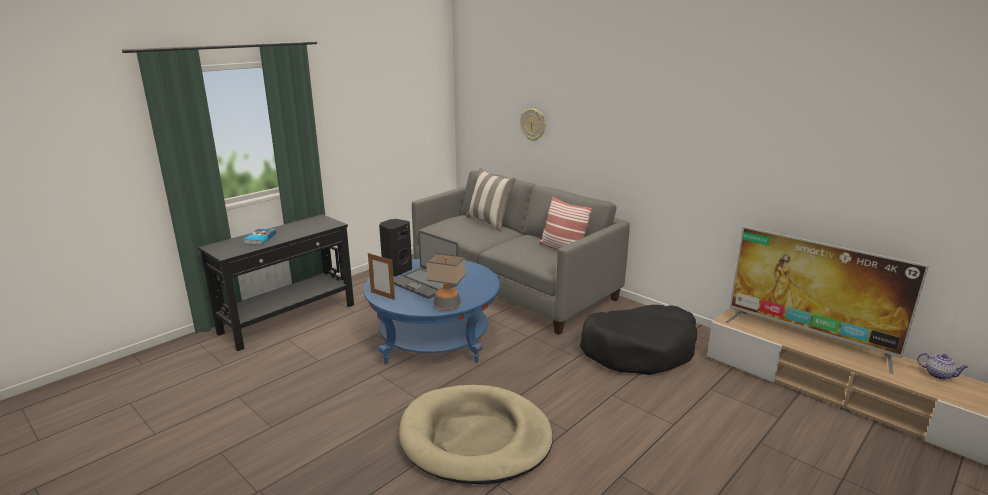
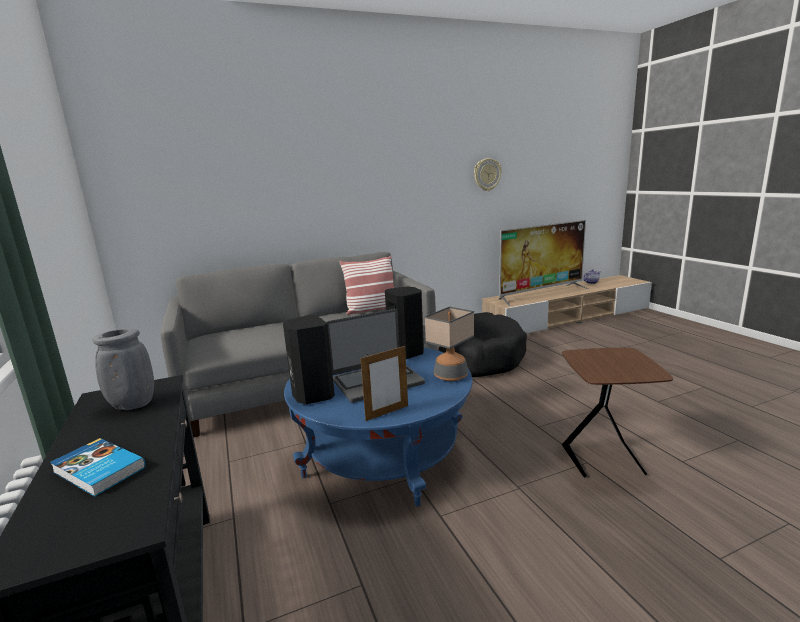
camera: 65 degrees left, 5 degrees down
(311, 226) = (131, 405): none -> grey vase
(475, 438) = (604, 460): beige dog bed -> brown side table
(482, 283) = (407, 353): none -> black speaker
(489, 222) = (252, 326): pillow -> none
(533, 124) = (248, 200): wall clock -> wall clock (487, 174)

